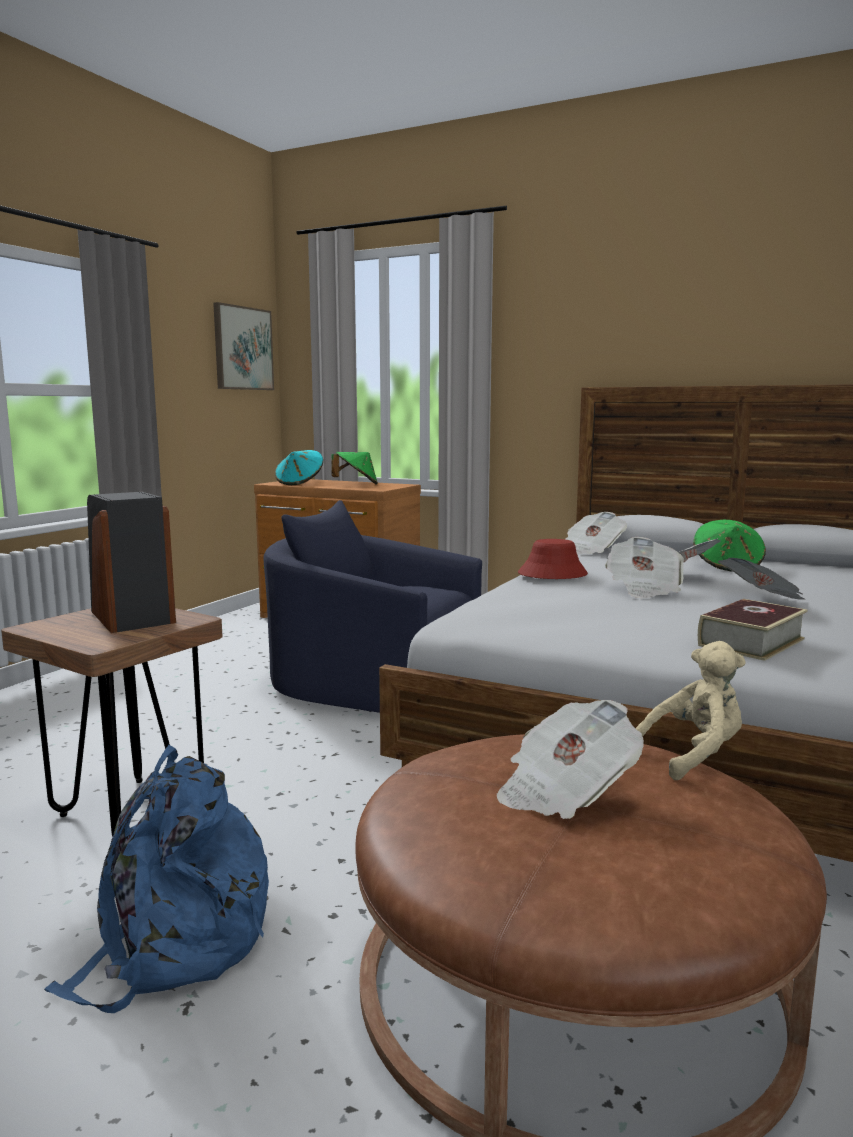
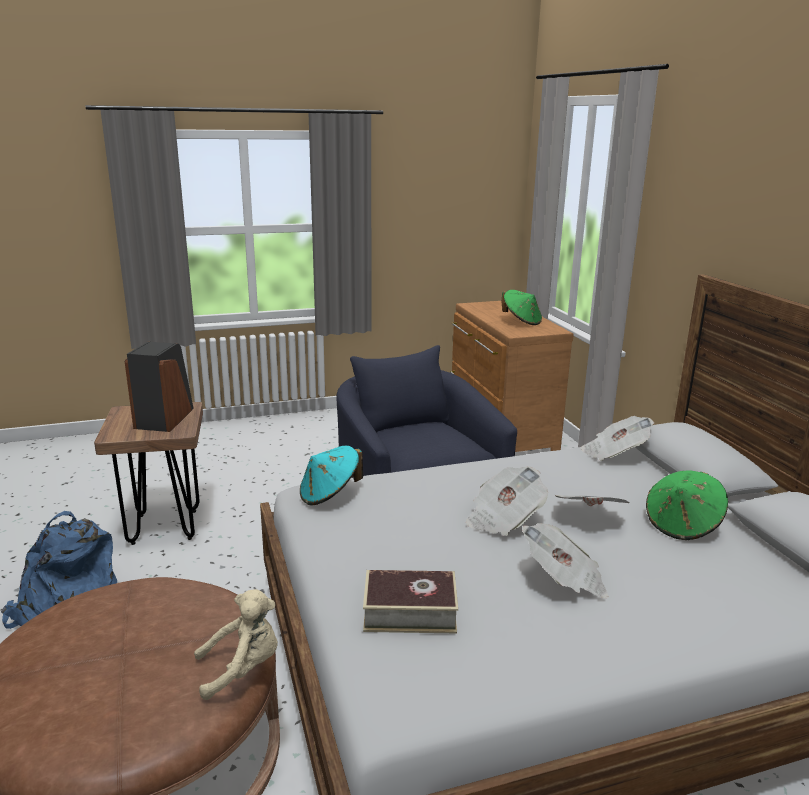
camera: 45 degrees right, 10 degrees up
(243, 348) = (481, 183): picture -> none
(300, 483) = (488, 309): turquoise hat -> turquoise hat (329, 494)
(552, 574) = (493, 470): red hat -> none
(565, 792) = (133, 642): newspaper -> none
(693, 756) = (242, 669): beige plush toy -> beige plush toy turned 45 degrees counterclockwise

